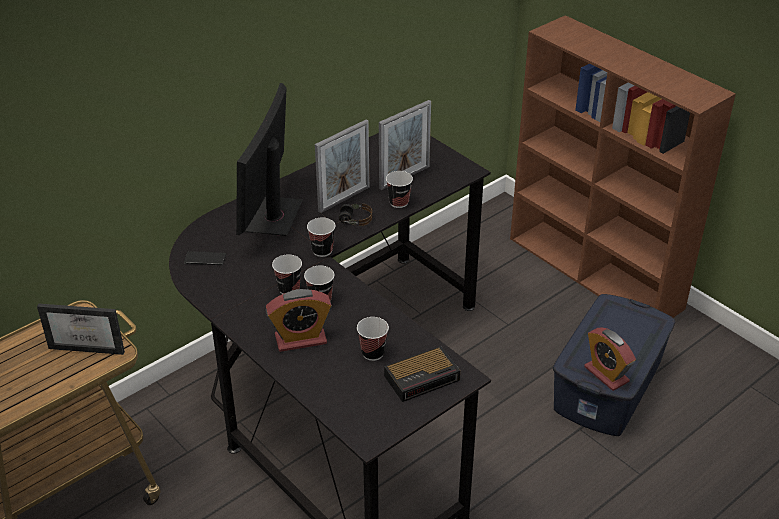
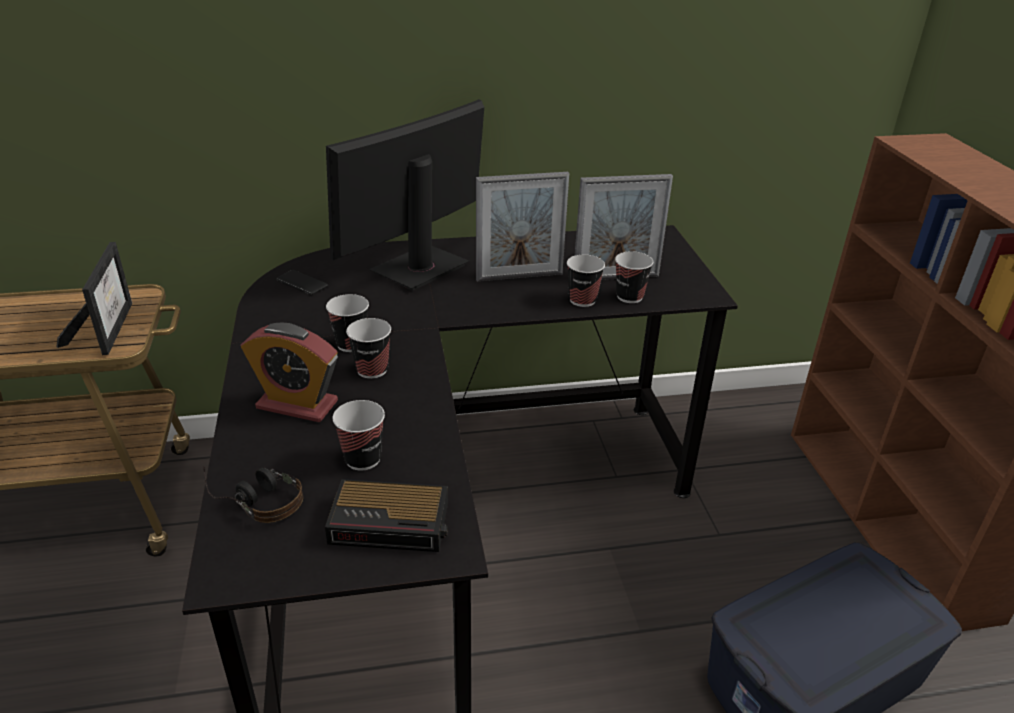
camera: 30 degrees right, 5 degrees down
(90, 345) = (108, 327): picture frame -> picture frame turned 135 degrees counterclockwise
(322, 250) = (435, 318): cup -> cup (629, 296)
(346, 220) = (499, 298): headphones -> headphones (256, 498)
(606, 374) = (790, 663): alarm clock -> none

